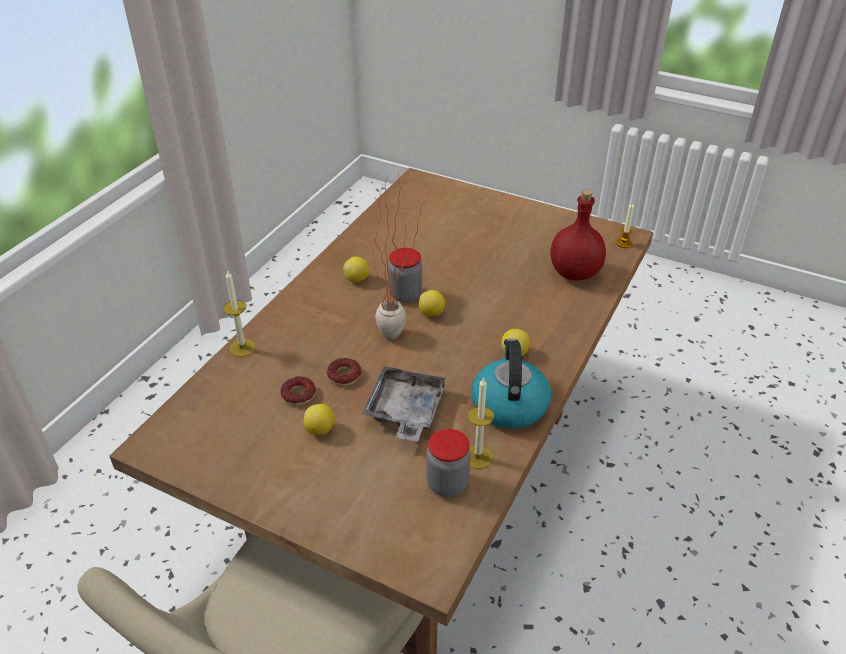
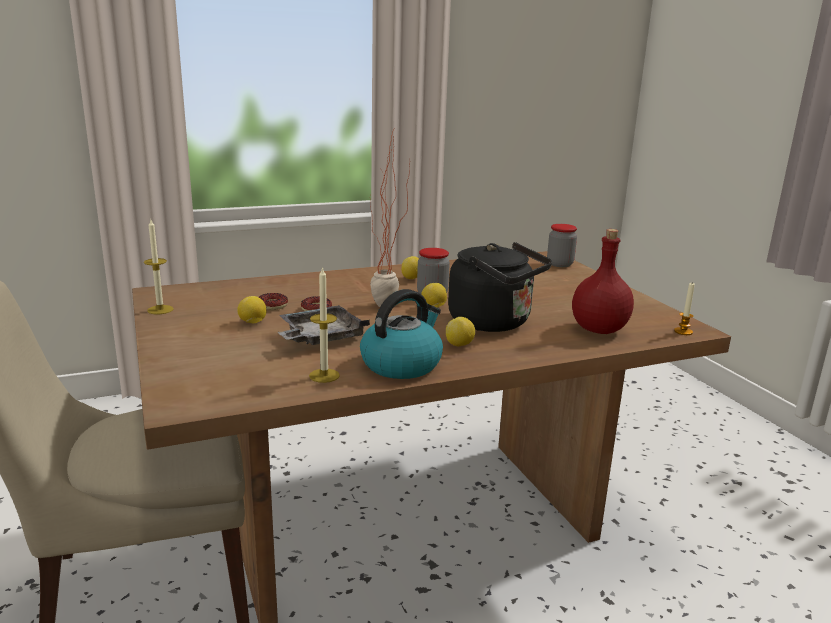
camera: 40 degrees right, 20 degrees down
(242, 348) = (282, 279): candle -> candle (160, 310)
(447, 484) = (276, 376): jar -> jar (560, 264)
(500, 307) = (494, 323): none -> black kettle

